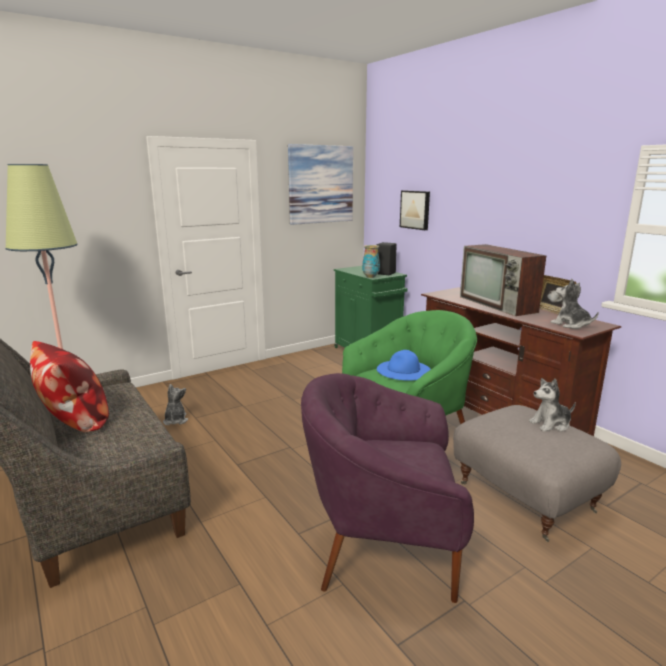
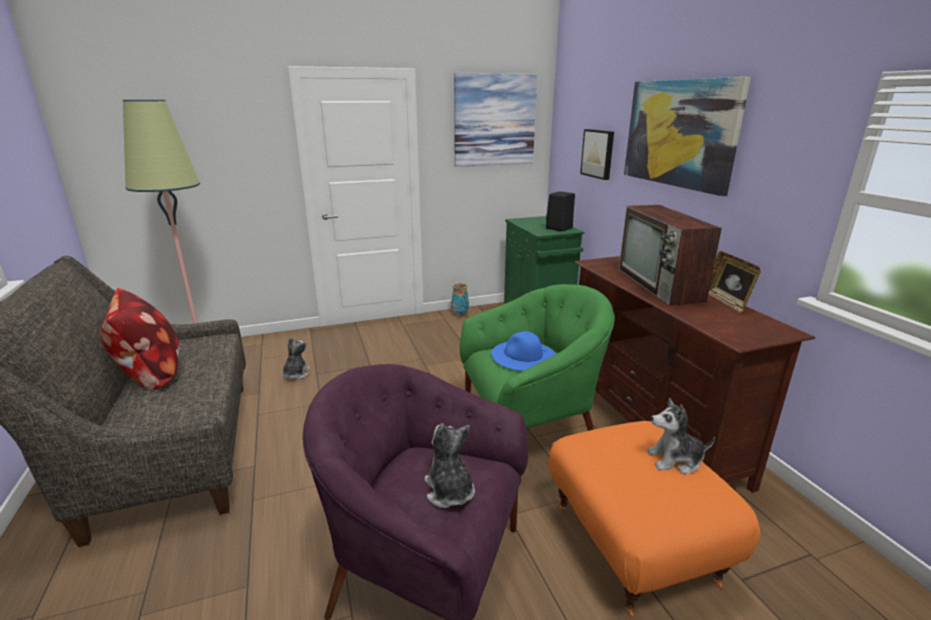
camera: 15 degrees right, 5 degrees up
(370, 277) = (538, 232): vase -> vase (460, 314)
(490, 190) = (679, 133): none -> picture
(527, 496) = (636, 543): grey ottoman -> orange ottoman
(570, 325) = (737, 327): plush toy -> plush toy (449, 491)

